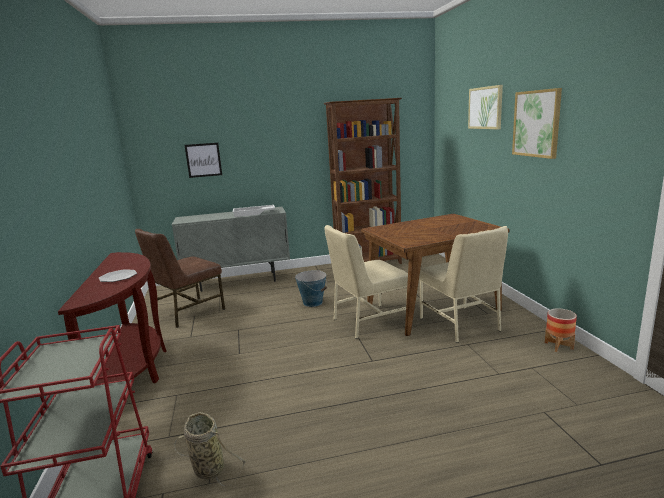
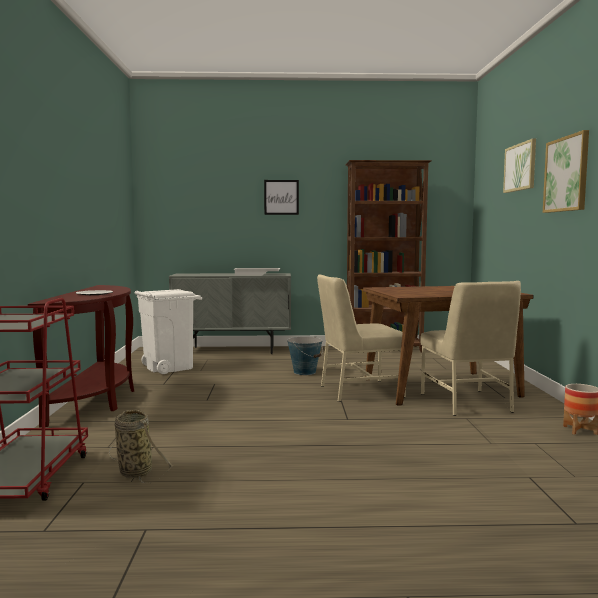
camera: 10 degrees right, 10 degrees down
(188, 312) = (169, 367): brown chair -> white trash can
(203, 160) = (212, 216): picture -> picture (281, 197)

